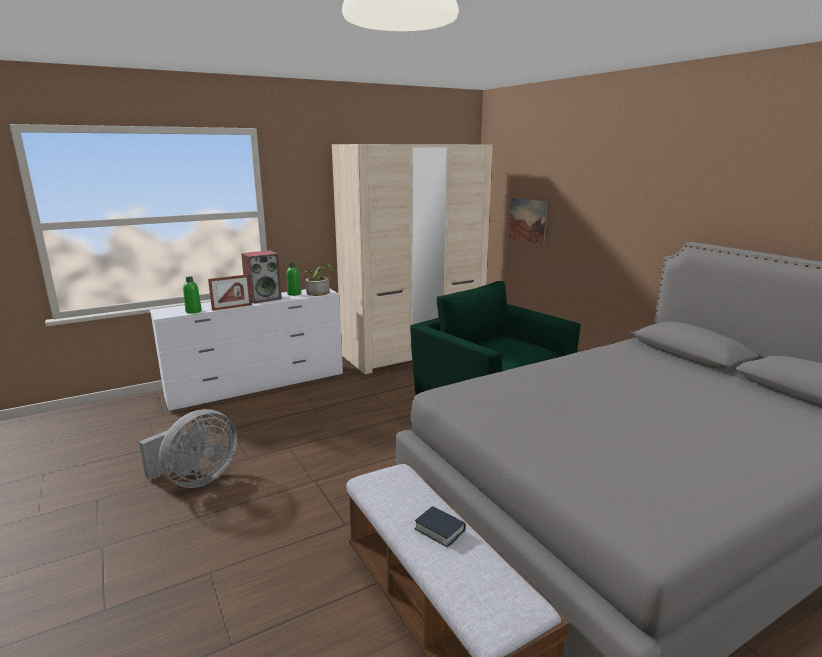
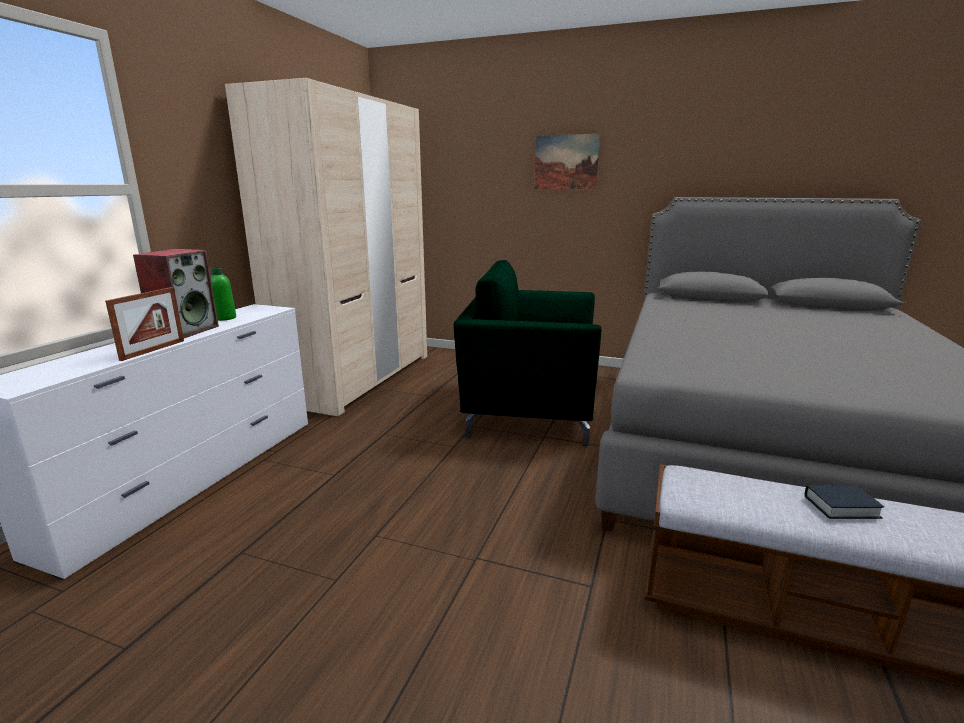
camera: 40 degrees left, 0 degrees up
(193, 311) = (81, 369): green bottle -> none
(196, 479) = (297, 654): grey fan -> none
(319, 292) = (259, 310): potted plant -> none
(527, 220) = (459, 201): picture -> picture (566, 162)

